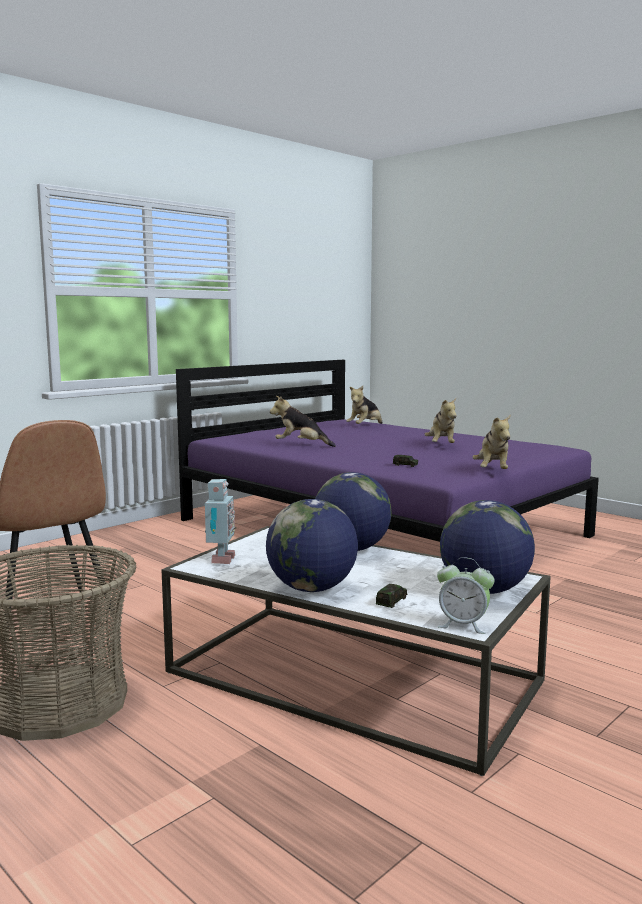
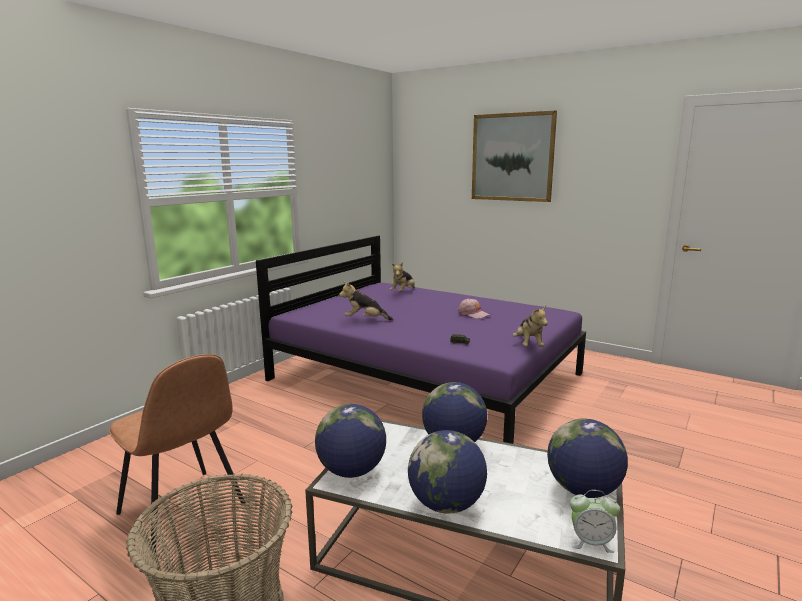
camera: 10 degrees left, 5 degrees up
(220, 560) = (352, 471): toy robot -> globe
(391, 601) = (518, 515): toy car -> none
(441, 445) = (473, 314): plush toy -> pink cap
(516, 257) = (512, 157): none -> picture

